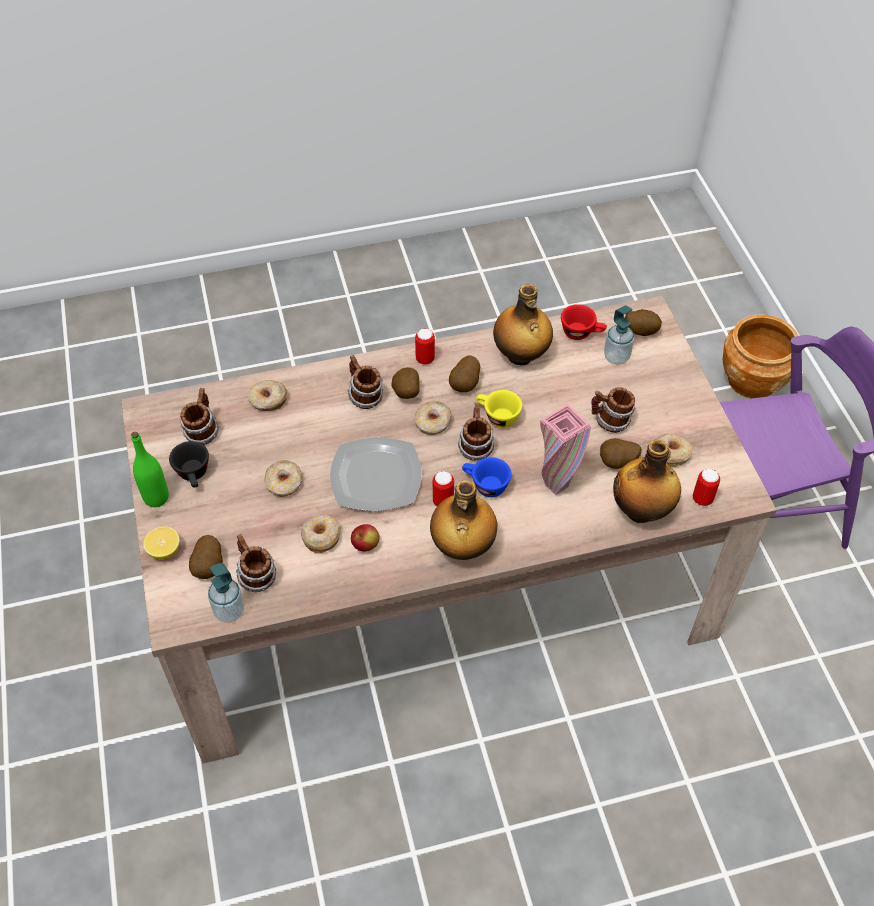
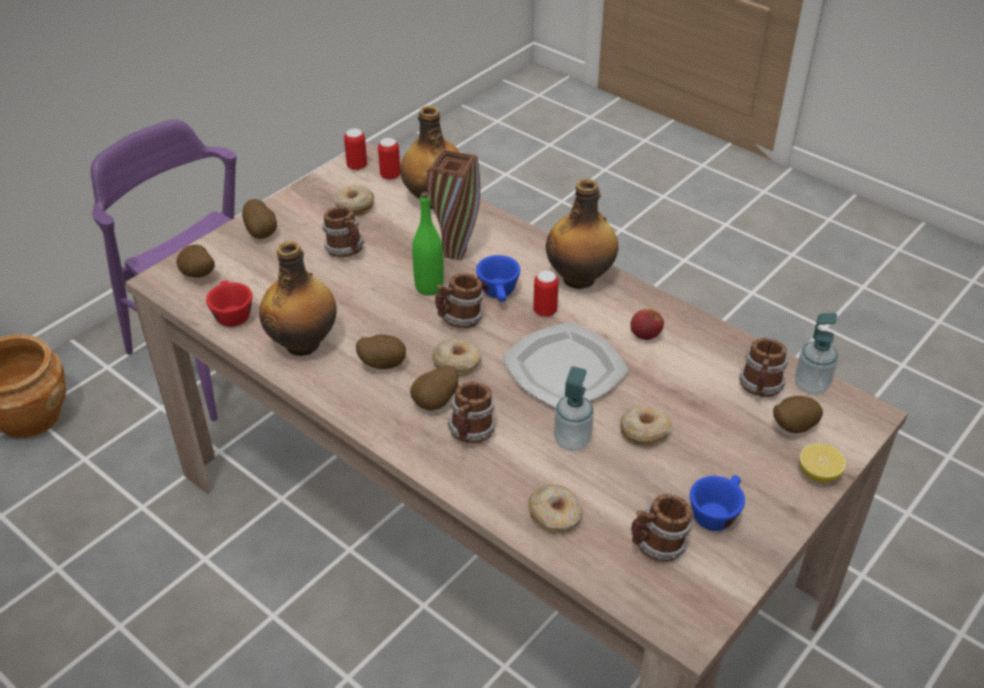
camera: 125 degrees left, 10 degrees down
(156, 497) = (776, 526): green bottle -> green bottle (429, 287)
(194, 475) = (716, 512): black cup -> blue cup
(321, 537) = (671, 369): donut -> none
(425, 359) = (370, 413): can -> can (357, 166)
(497, 417) = (407, 323): yellow cup -> none
(556, 485) = (455, 253): pink vase -> brown vase
(616, 357) = (251, 278): soap dispenser -> soap dispenser (572, 440)
(617, 463) = (394, 229): potato -> potato (262, 233)

